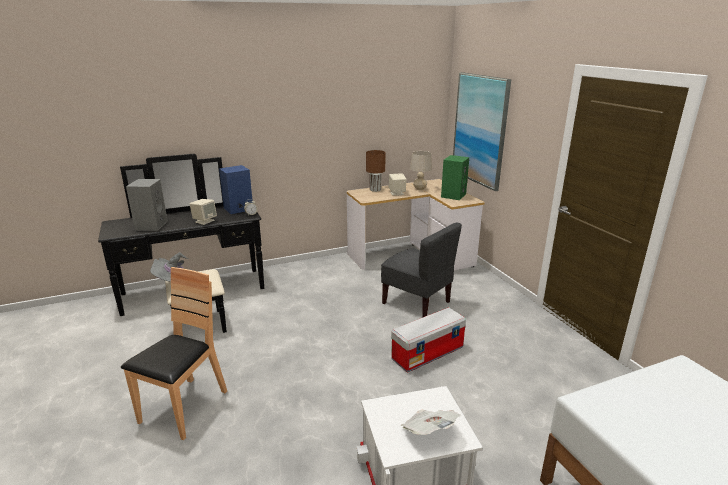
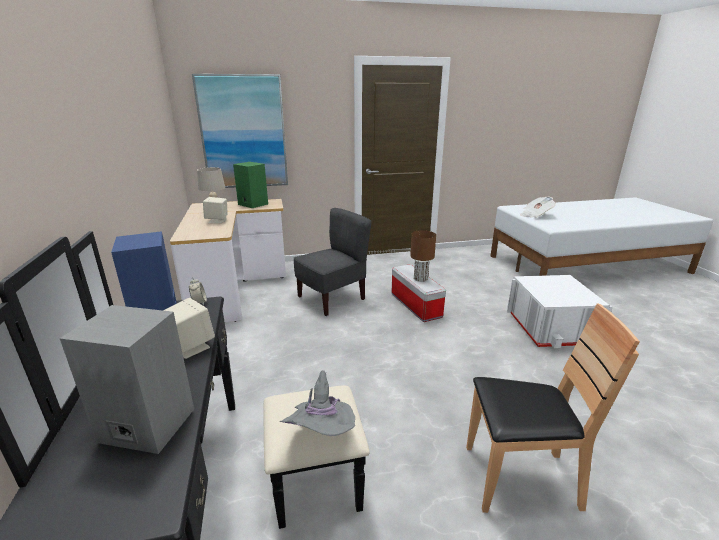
camera: 80 degrees left, 0 degrees up
(184, 408) = (519, 478): brown chair -> brown chair turned 150 degrees clockwise
(375, 189) = (189, 228): brown table lamp -> brown table lamp (420, 279)
(428, 432) = (566, 287): newspaper -> newspaper (535, 215)

